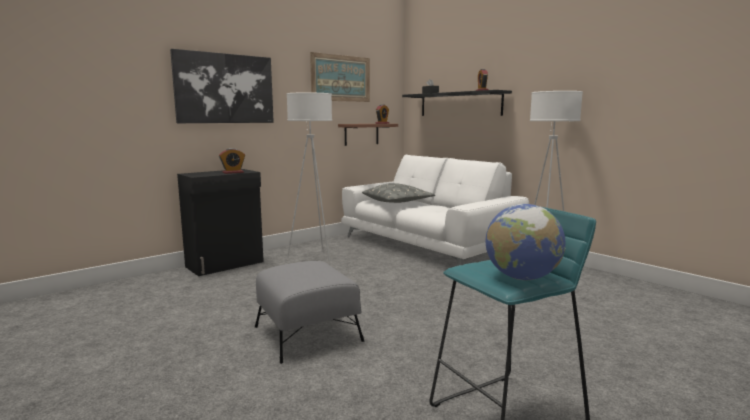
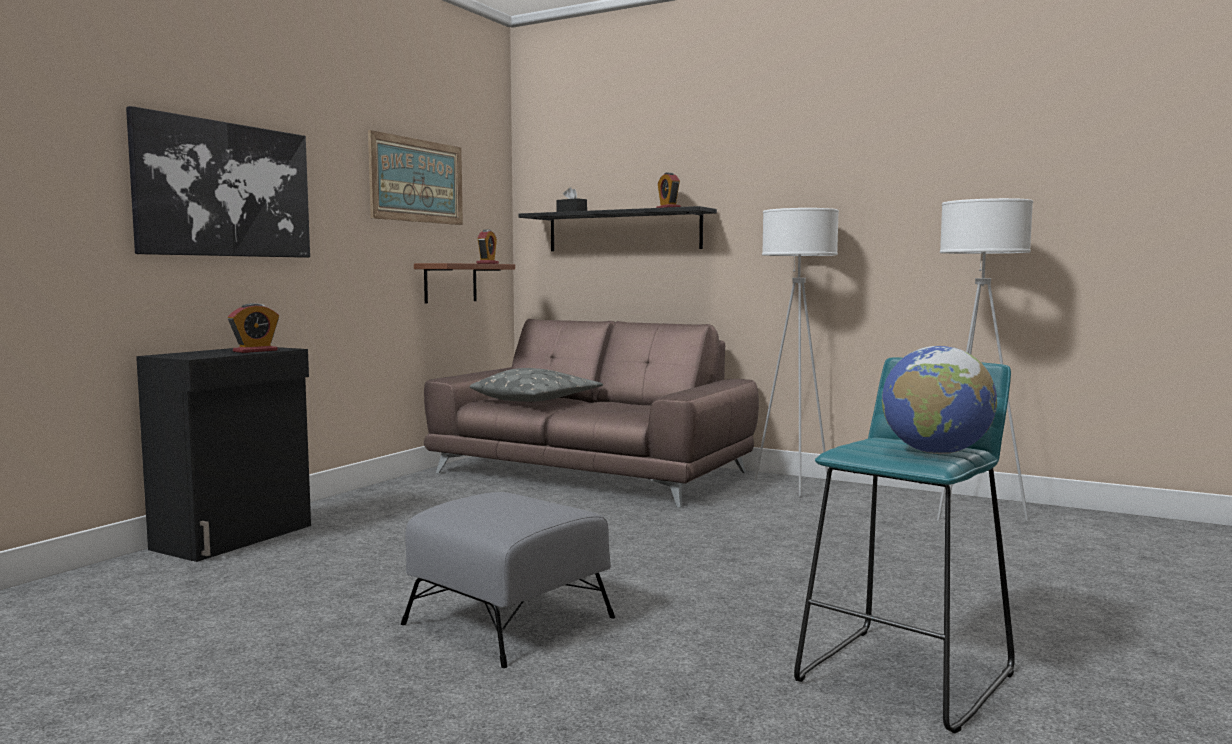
camera: 20 degrees left, 5 degrees down
(313, 256) = (402, 508): white floor lamp -> white floor lamp (972, 513)
(428, 244) = (591, 473): white sofa -> brown sofa

